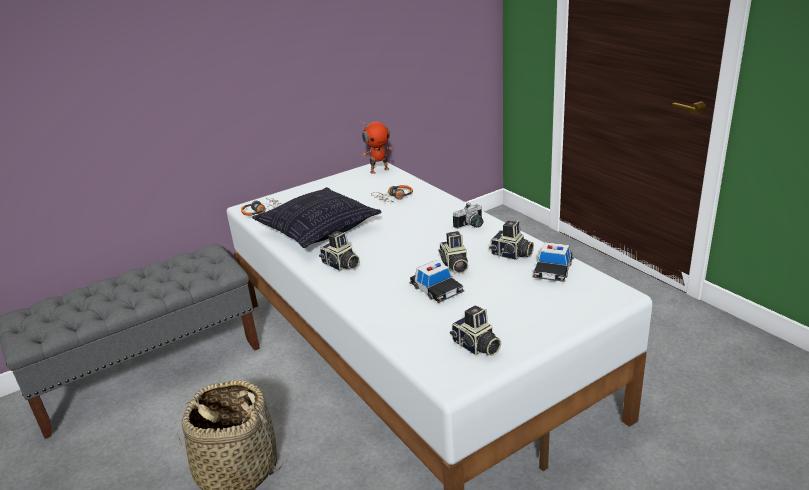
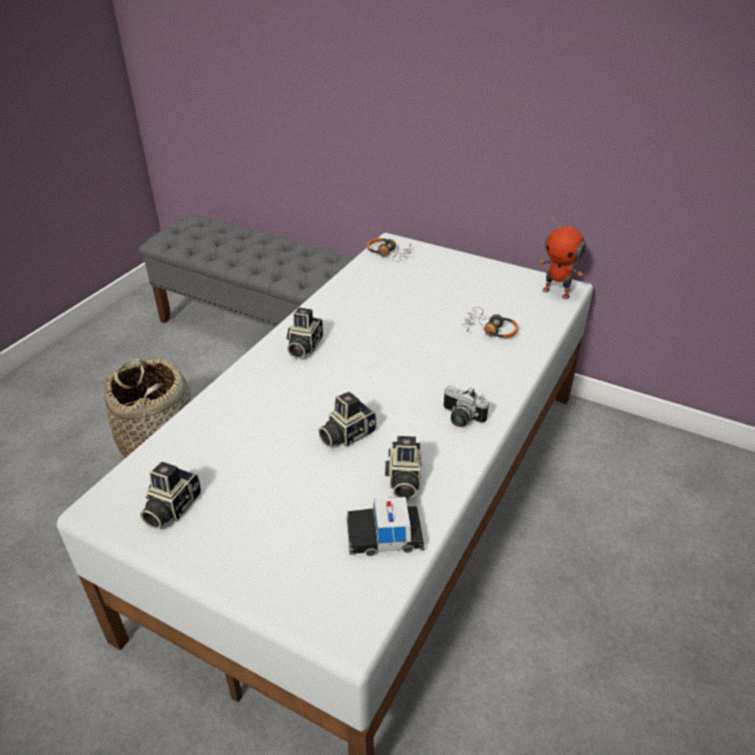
camera: 60 degrees right, 10 degrees up
(319, 230) = (371, 304): pillow -> none
(436, 289) = (284, 436): toy car -> none

